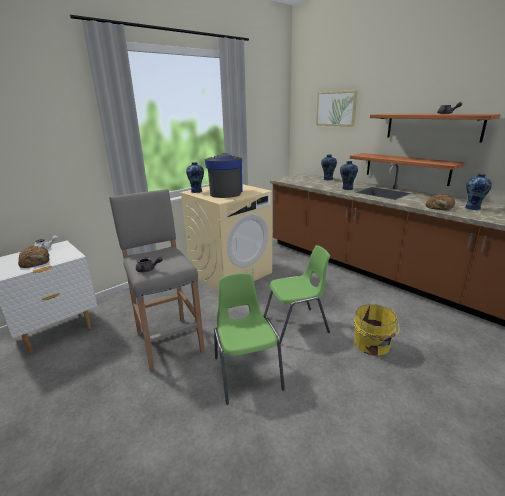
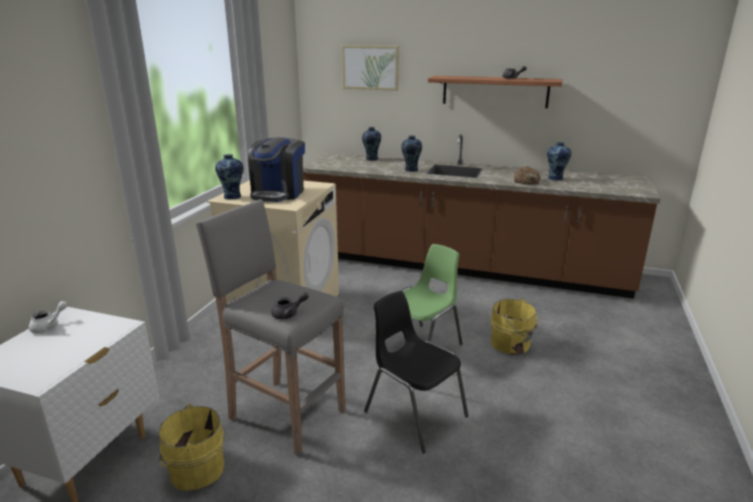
camera: 30 degrees left, 0 degrees up
(35, 261) = (64, 347): bread -> none
(93, 357) = (194, 470): none -> yellow bucket
(225, 192) = (278, 193): coffee machine -> coffee machine turned 135 degrees counterclockwise
(247, 372) = (414, 413): green chair -> black chair
(406, 168) = (469, 139): shelf -> none

